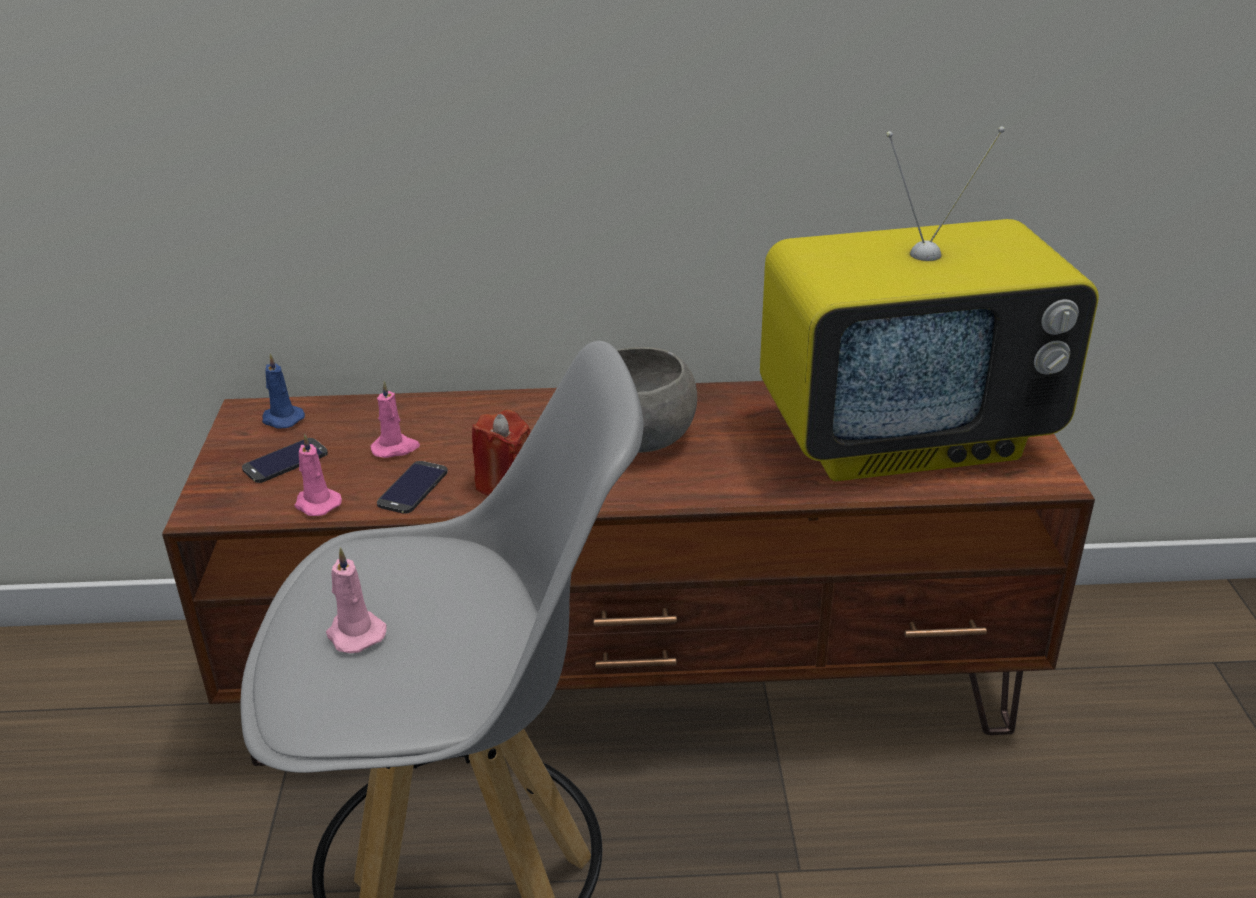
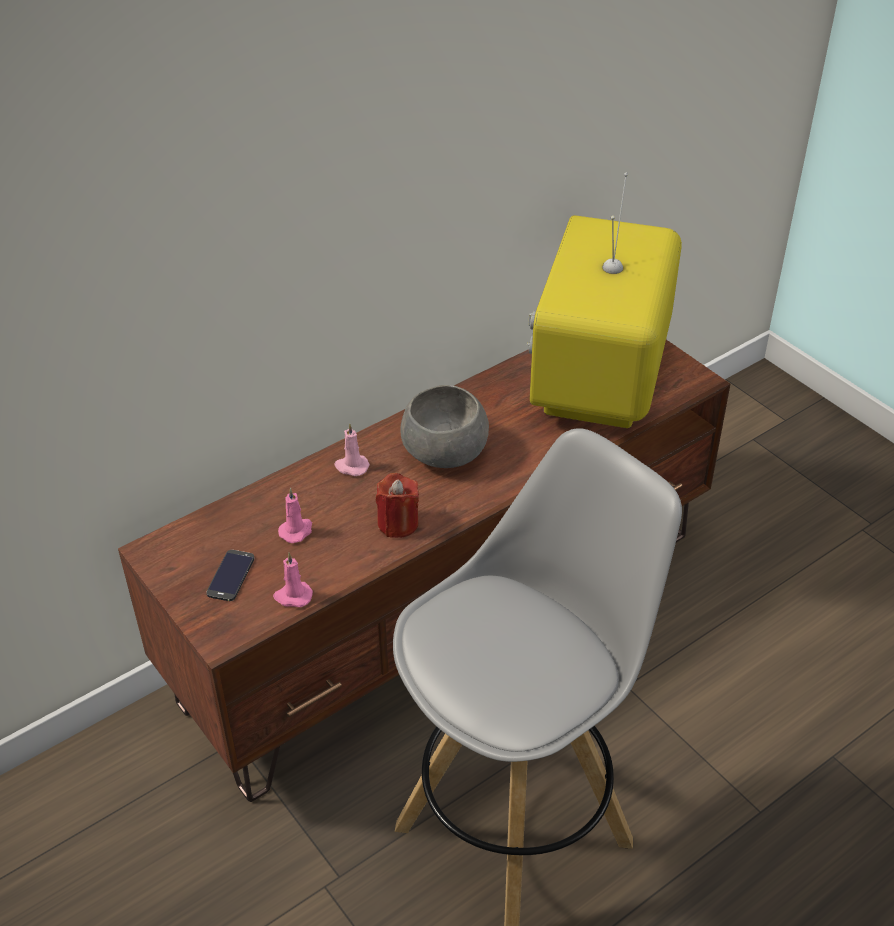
camera: 35 degrees left, 10 degrees up
(281, 419) = (185, 545): blue candle -> none
(354, 633) = (487, 665): pink candle -> pink candle (351, 466)
(413, 488) = (343, 554): phone -> none
(905, 437) = (600, 382): television -> television turned 150 degrees clockwise

